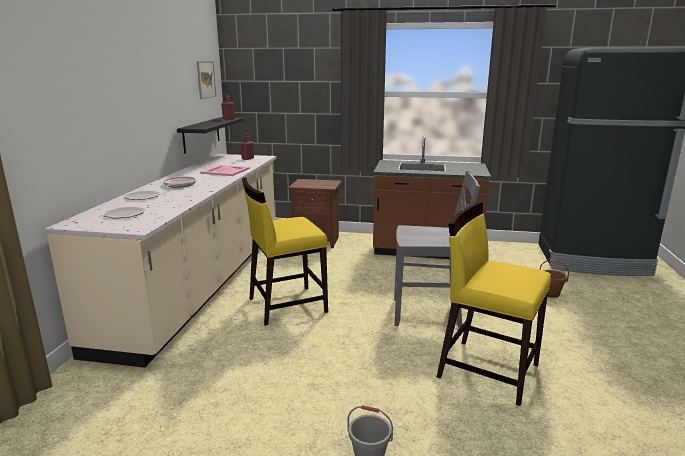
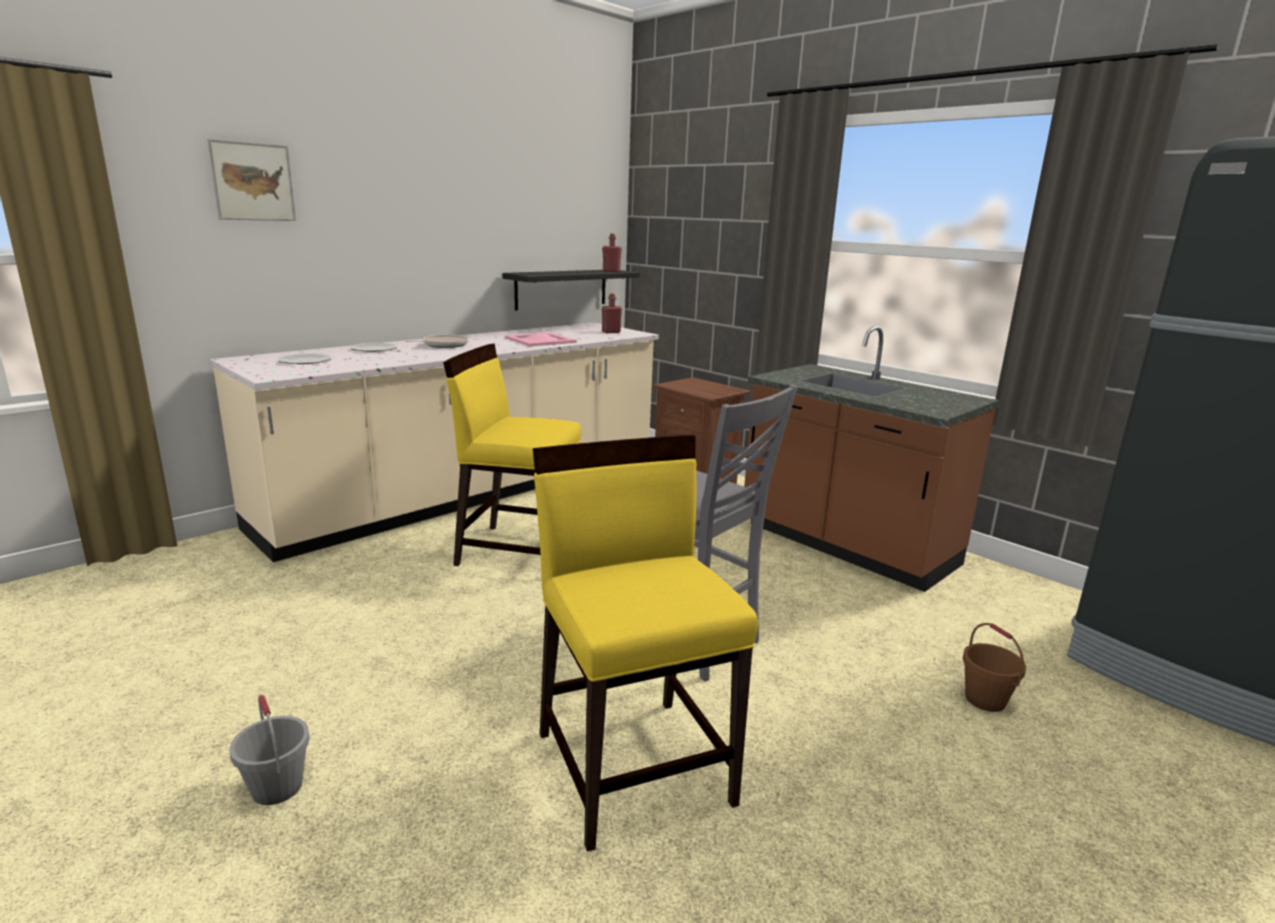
camera: 35 degrees right, 0 degrees up
(206, 79) = (586, 210): picture -> picture (253, 182)

